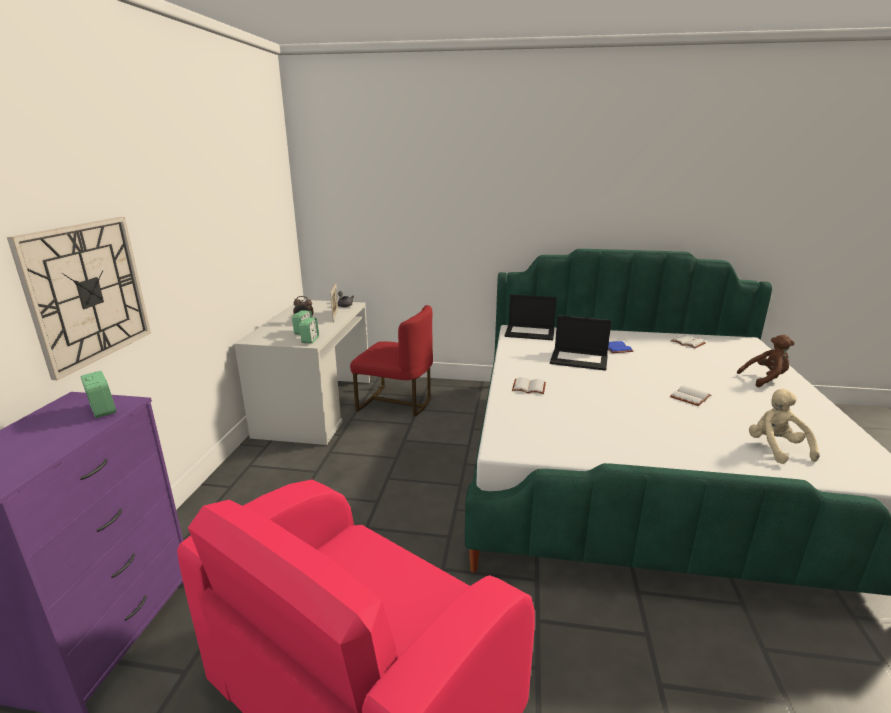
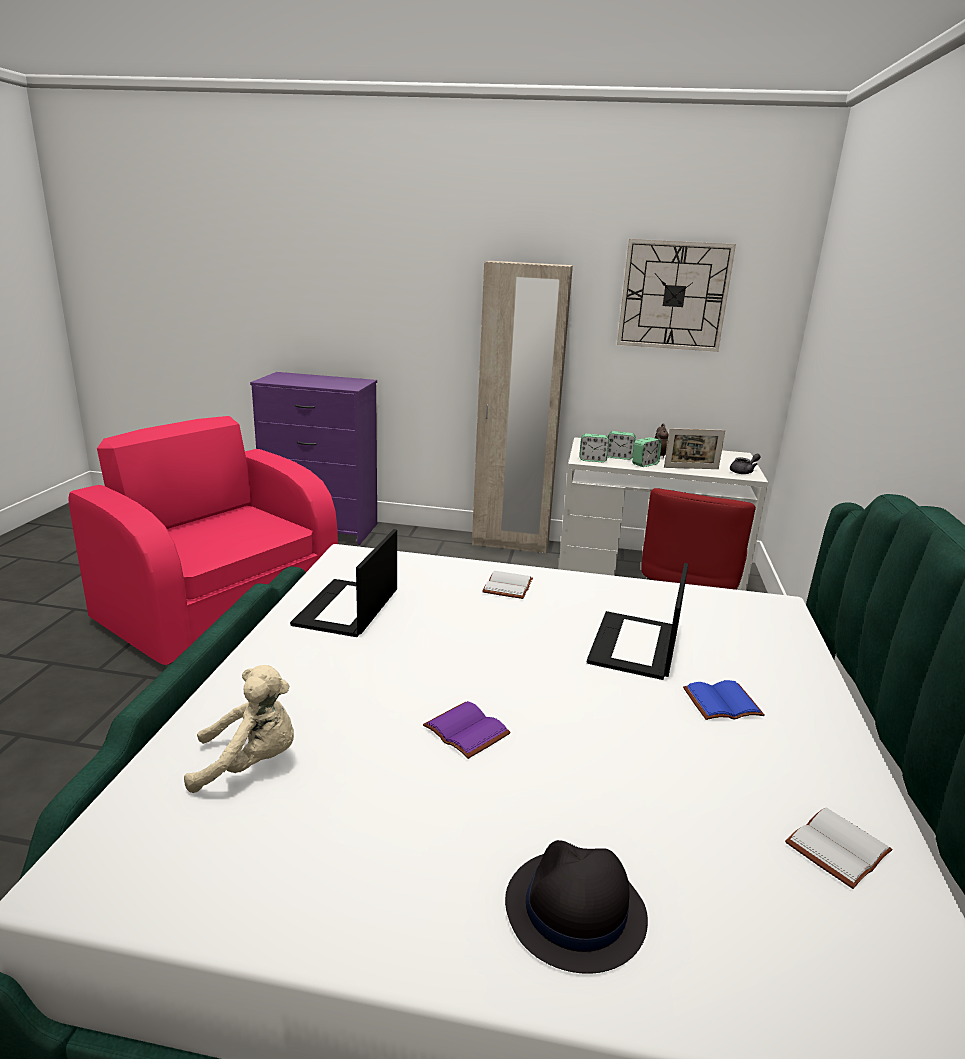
camera: 90 degrees right, 0 degrees up
(87, 292) = (418, 323): wall clock -> wall clock (674, 295)
(103, 410) = (342, 385): alarm clock -> alarm clock (645, 464)
(237, 467) = (510, 543): none -> beige wardrobe
(530, 332) = (768, 618): laptop -> laptop (347, 609)
(691, 397) = (464, 731): white book -> purple book
(765, 379) = (574, 911): brown plush toy -> black hat

